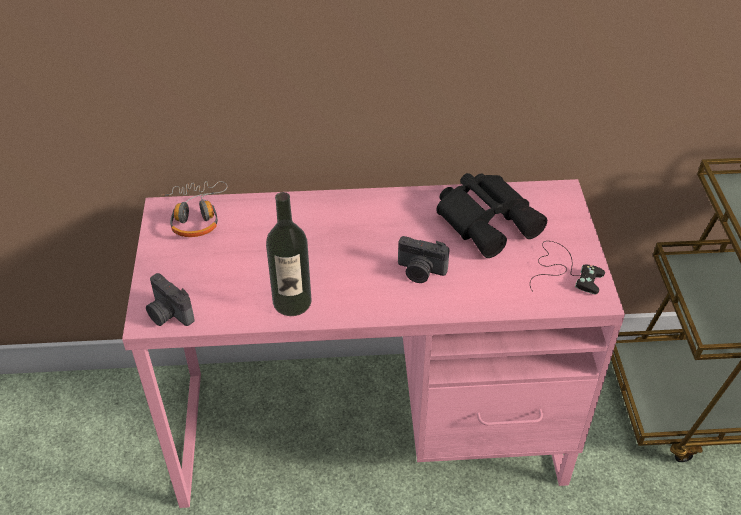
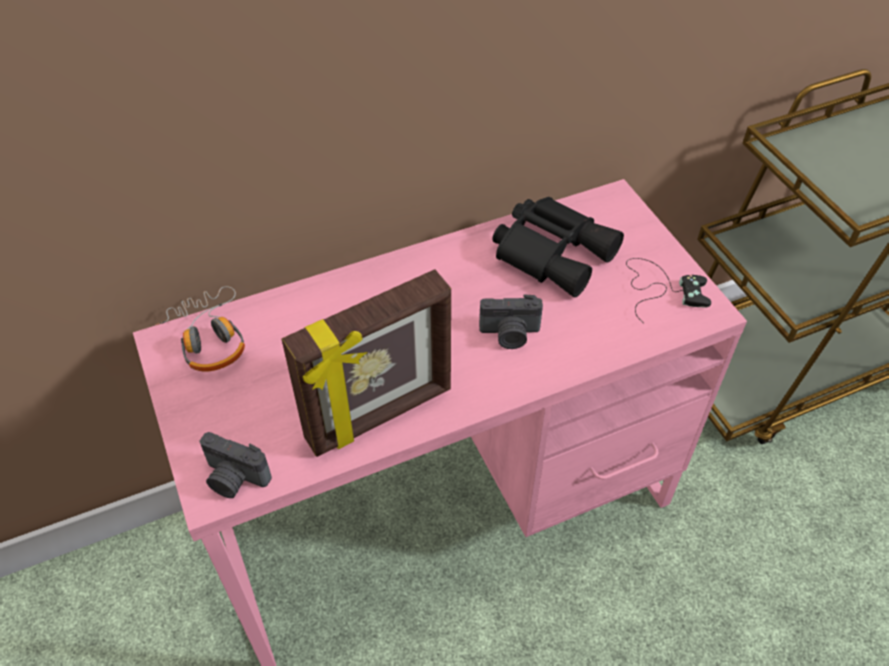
camera: 20 degrees left, 5 degrees up
(292, 302) = (380, 416): bottle -> picture frame

